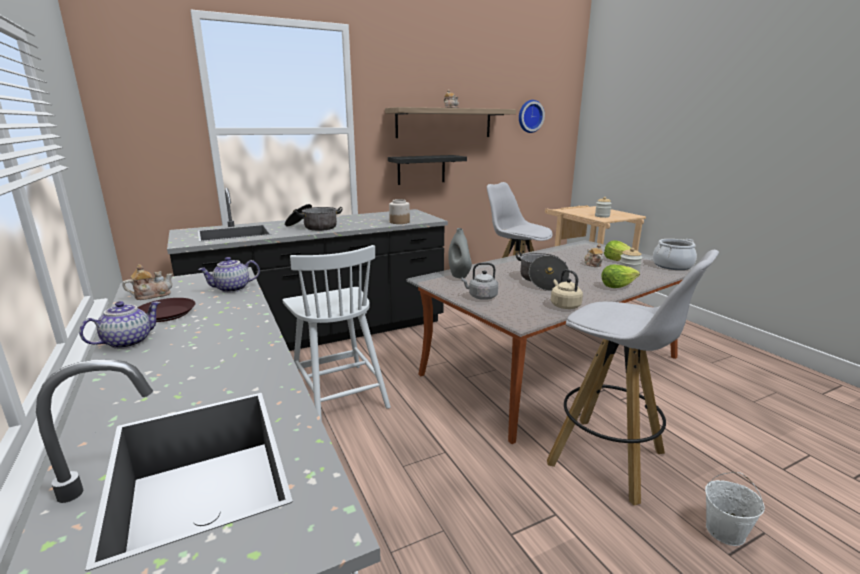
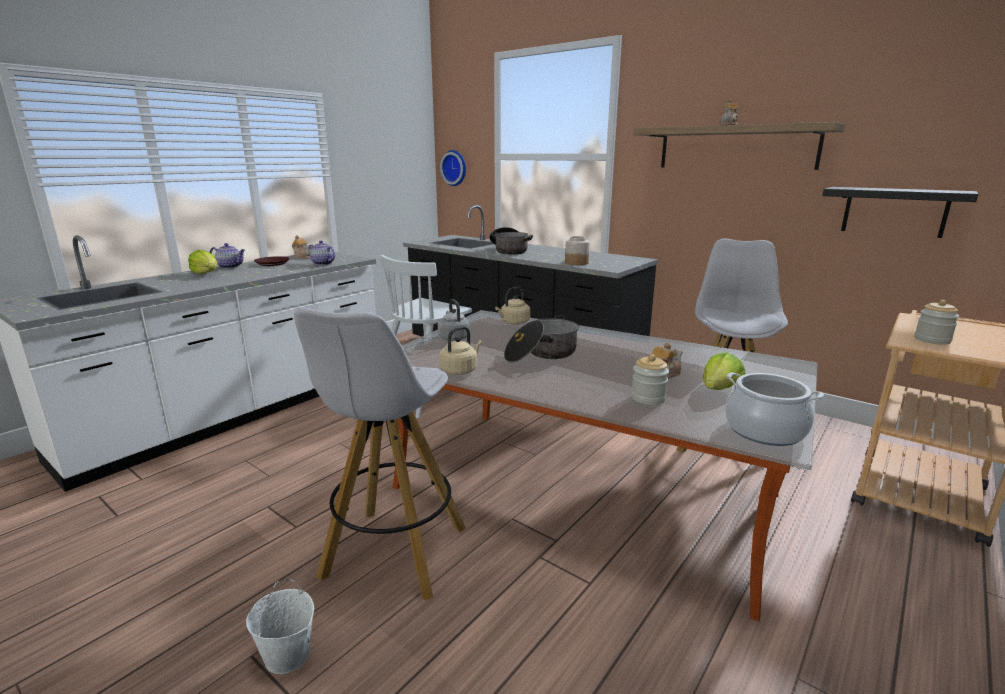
camera: 65 degrees right, 0 degrees up
(421, 169) = (692, 210): black shelf -> black shelf (894, 211)
(459, 275) = (514, 323): grey vase -> beige kettle
(529, 116) = (926, 133): wall clock -> wall clock (455, 168)
(617, 286) = (574, 393): lettuce -> lettuce (207, 274)

